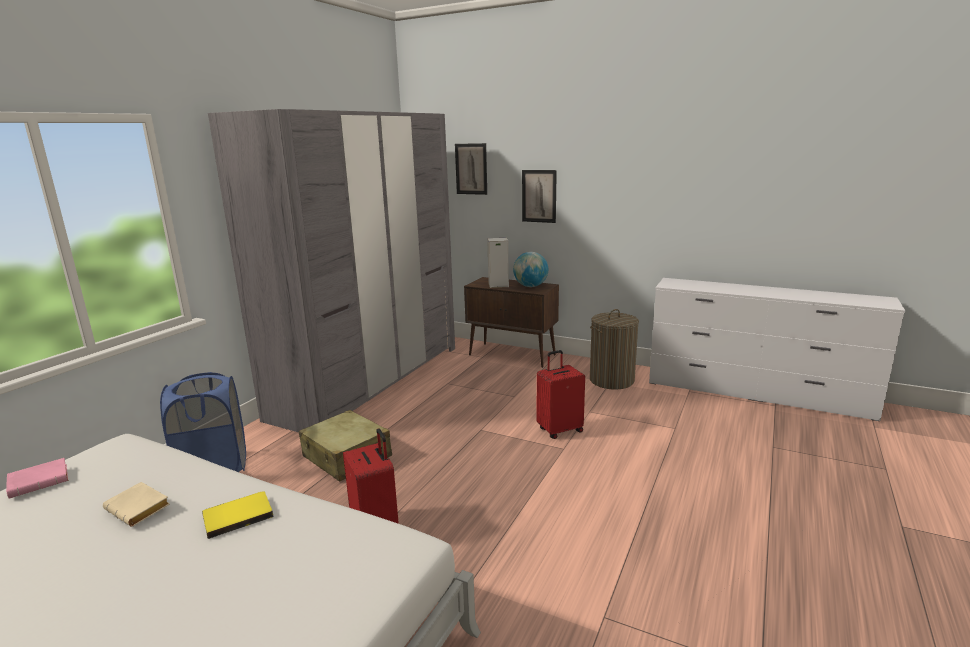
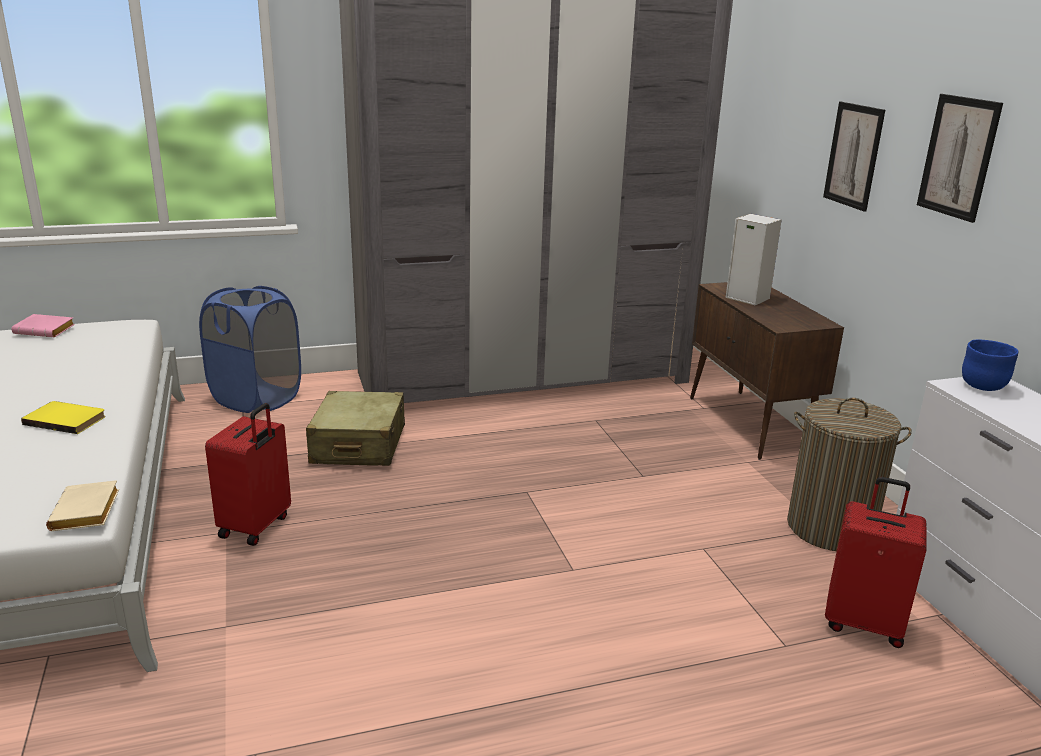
camera: 45 degrees right, 5 degrees up
(140, 508) = (41, 379): beige book -> beige book (87, 513)
(471, 169) = (781, 89): picture -> picture (958, 157)
(530, 286) = (789, 315): globe -> none
(559, 430) = (614, 546): red suitcase -> red suitcase (863, 623)
(671, 283) = (982, 386): none -> blue bowl

